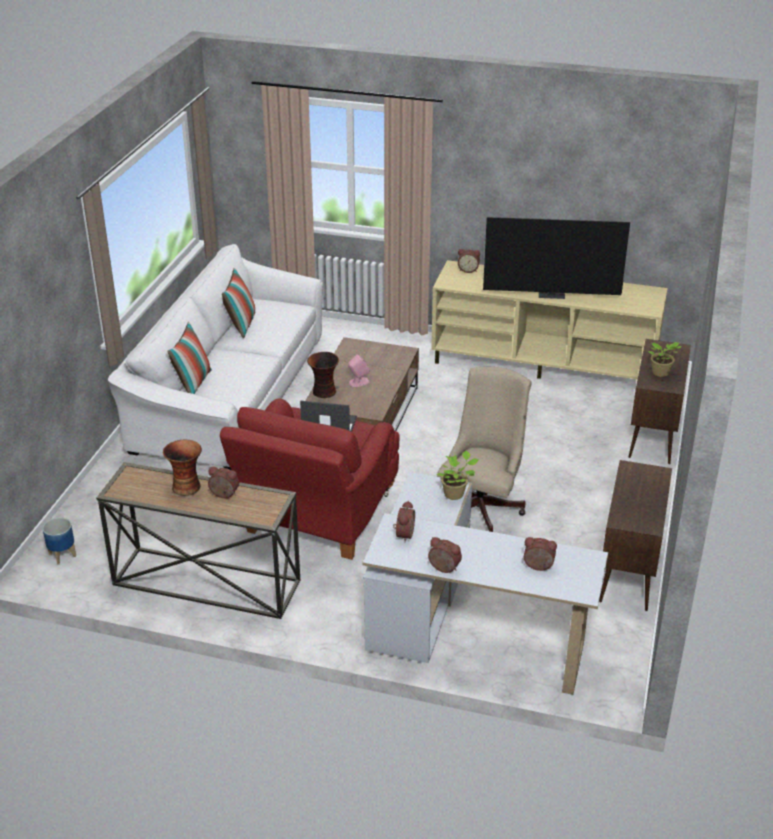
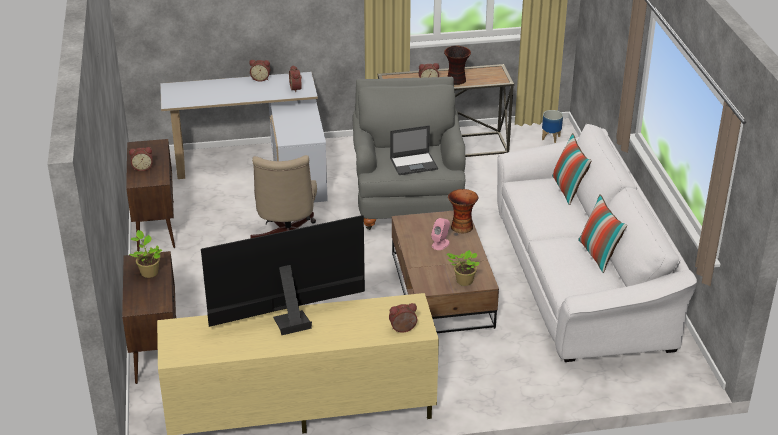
camera: 155 degrees right, 0 degrees up
(316, 518) = (407, 201): red armchair -> grey armchair
(455, 494) = (283, 136): potted plant -> potted plant (463, 281)
(538, 567) = (203, 92): alarm clock -> alarm clock (142, 167)

